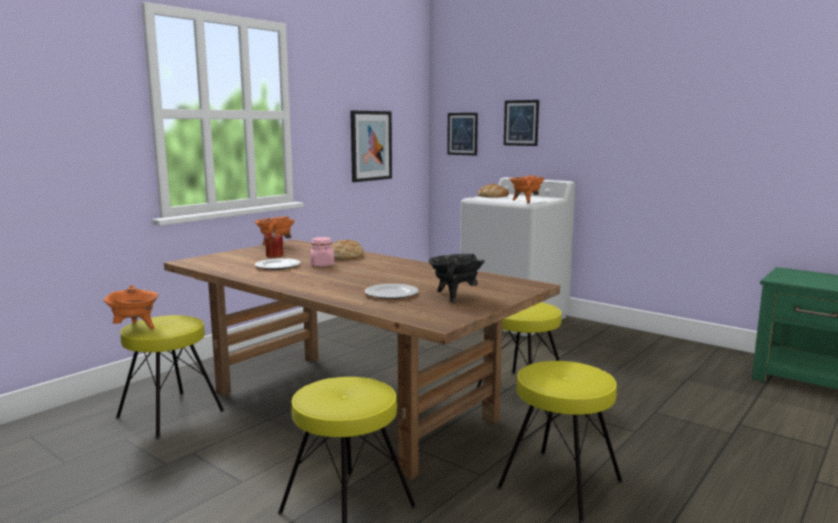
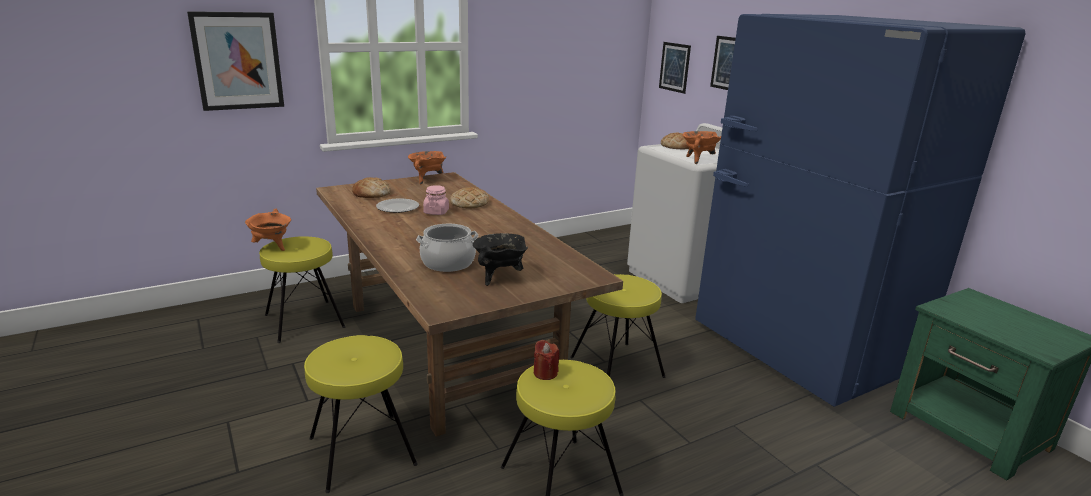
camera: 20 degrees right, 10 degrees up
(233, 260) = (371, 193): none -> bread
(274, 255) = (411, 193): red candle -> red candle (545, 373)
(370, 146) = (566, 76): picture -> picture (238, 61)
(391, 293) = (448, 263): plate -> cooking pot
(650, 352) = (800, 350): none -> blue fridge

